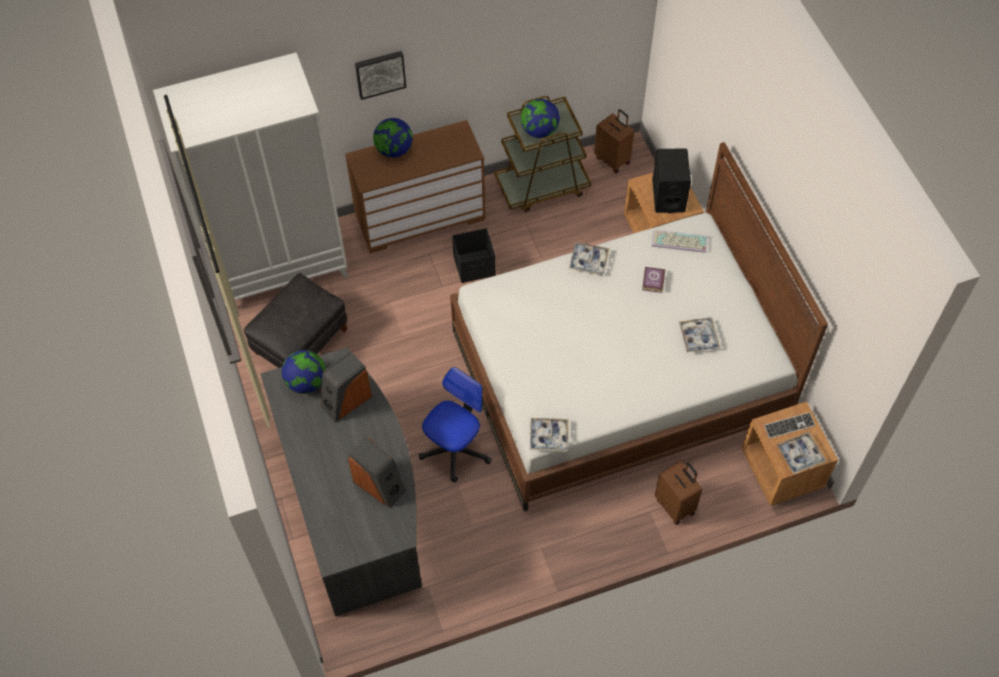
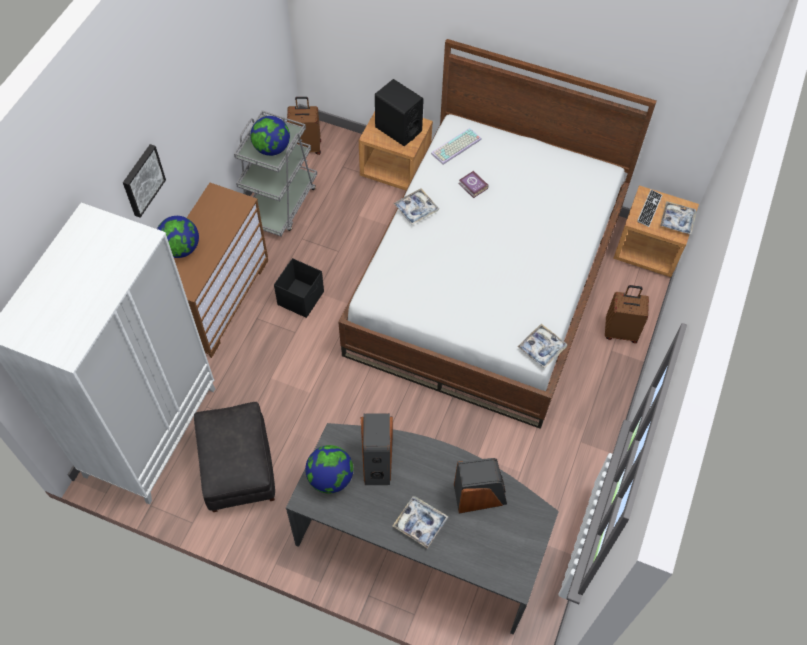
camera: 50 degrees left, 0 degrees up
(455, 449) = (445, 433): office chair -> none
(542, 186) = (280, 203): brown cart -> grey cart
(698, 337) = (546, 196): tray -> tray (420, 523)

